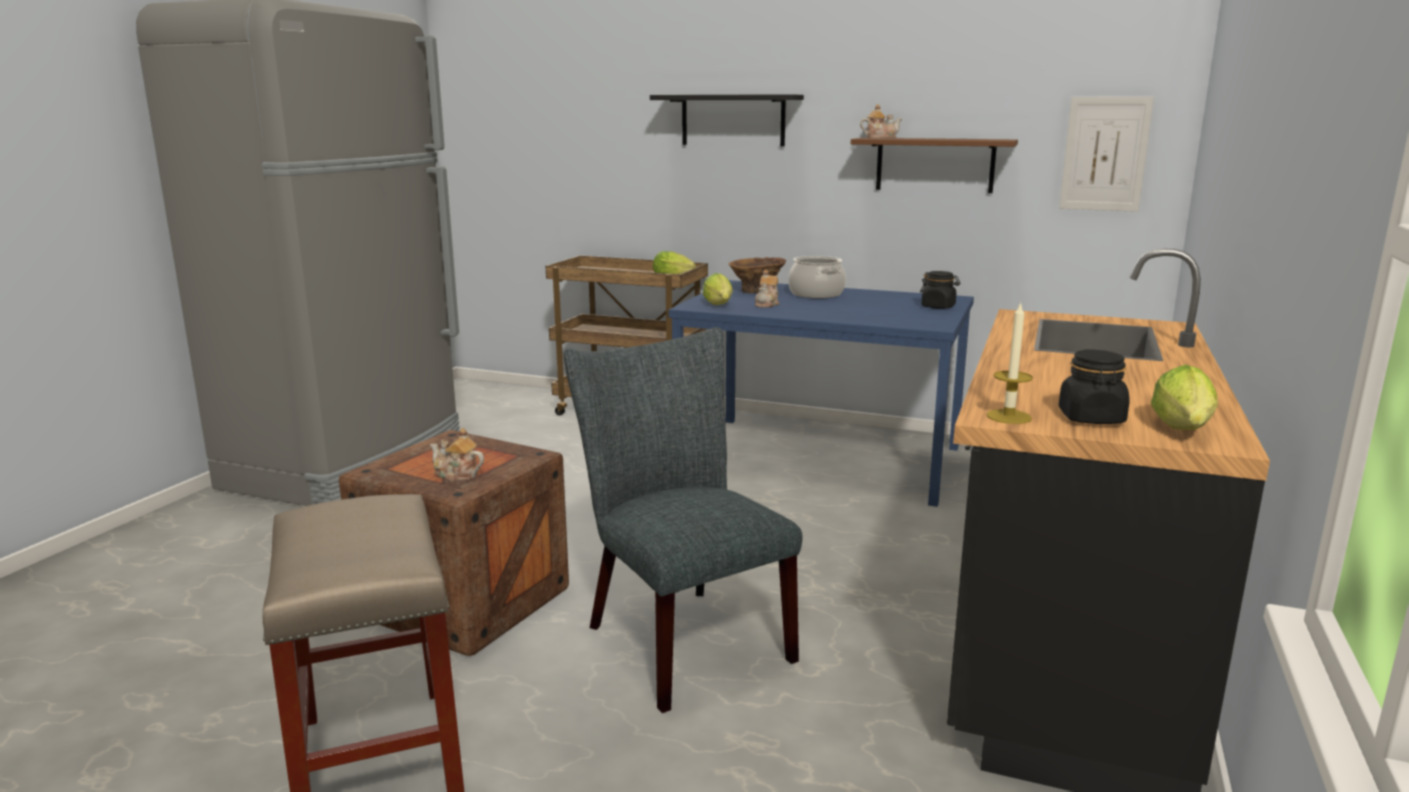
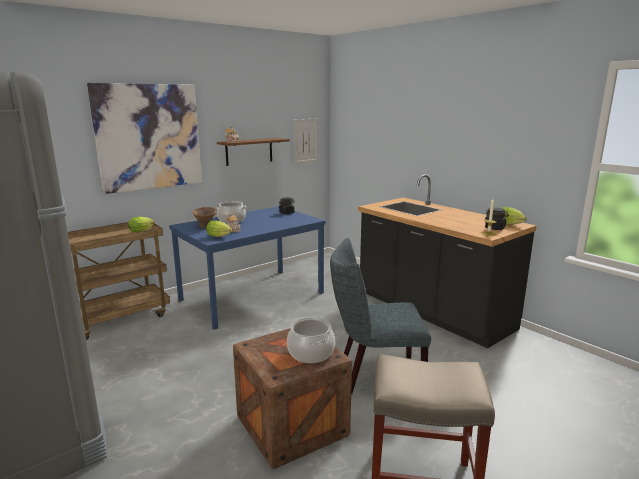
camera: 60 degrees left, 0 degrees up
(456, 475) = (311, 352): teapot -> cooking pot
(733, 120) = (149, 137): black shelf -> picture

